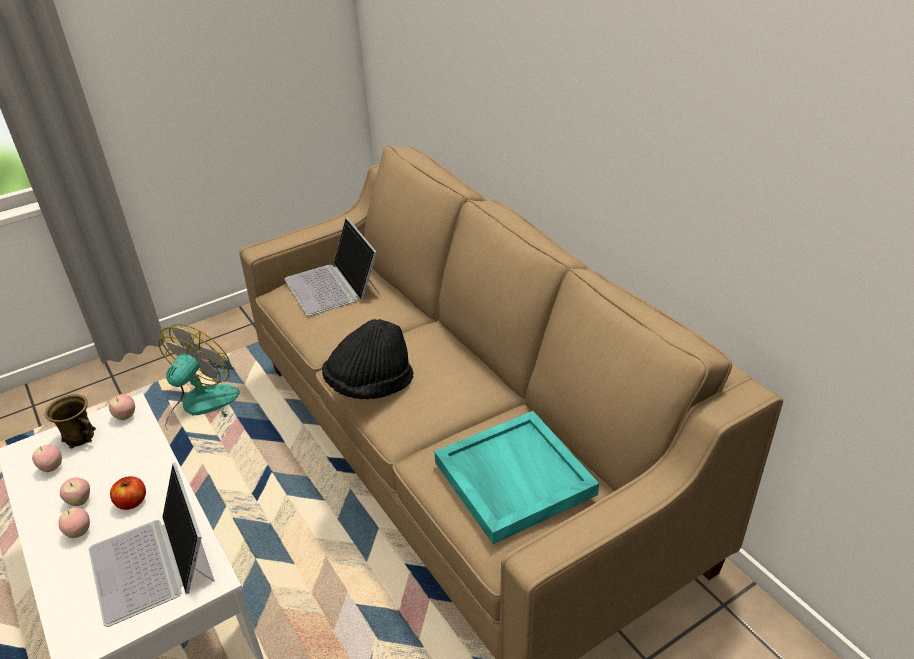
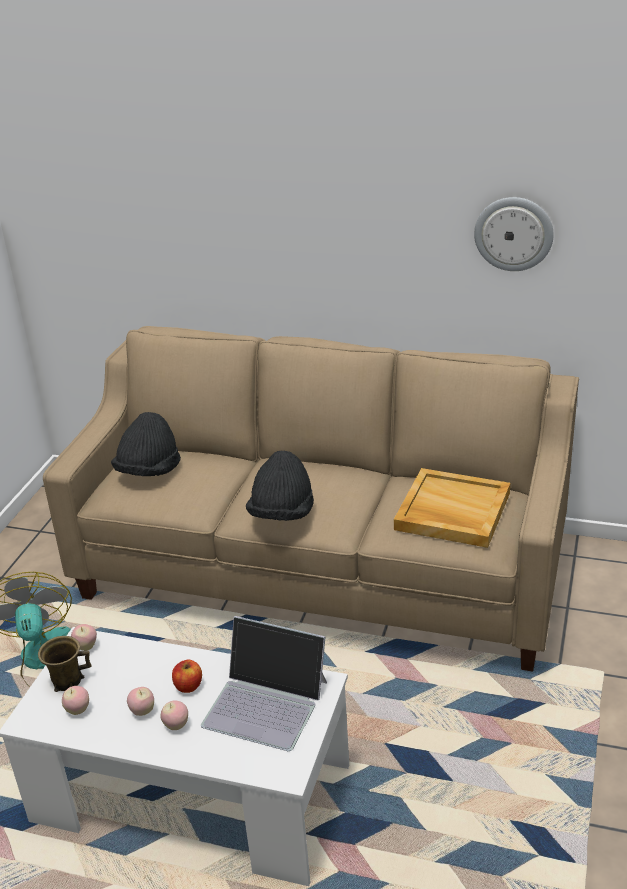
camera: 40 degrees left, 5 degrees down
(333, 286) = (149, 471): laptop -> black hat
(512, 478) = (451, 511): turquoise tray -> beige tray
(748, 169) = (513, 233): none -> wall clock

